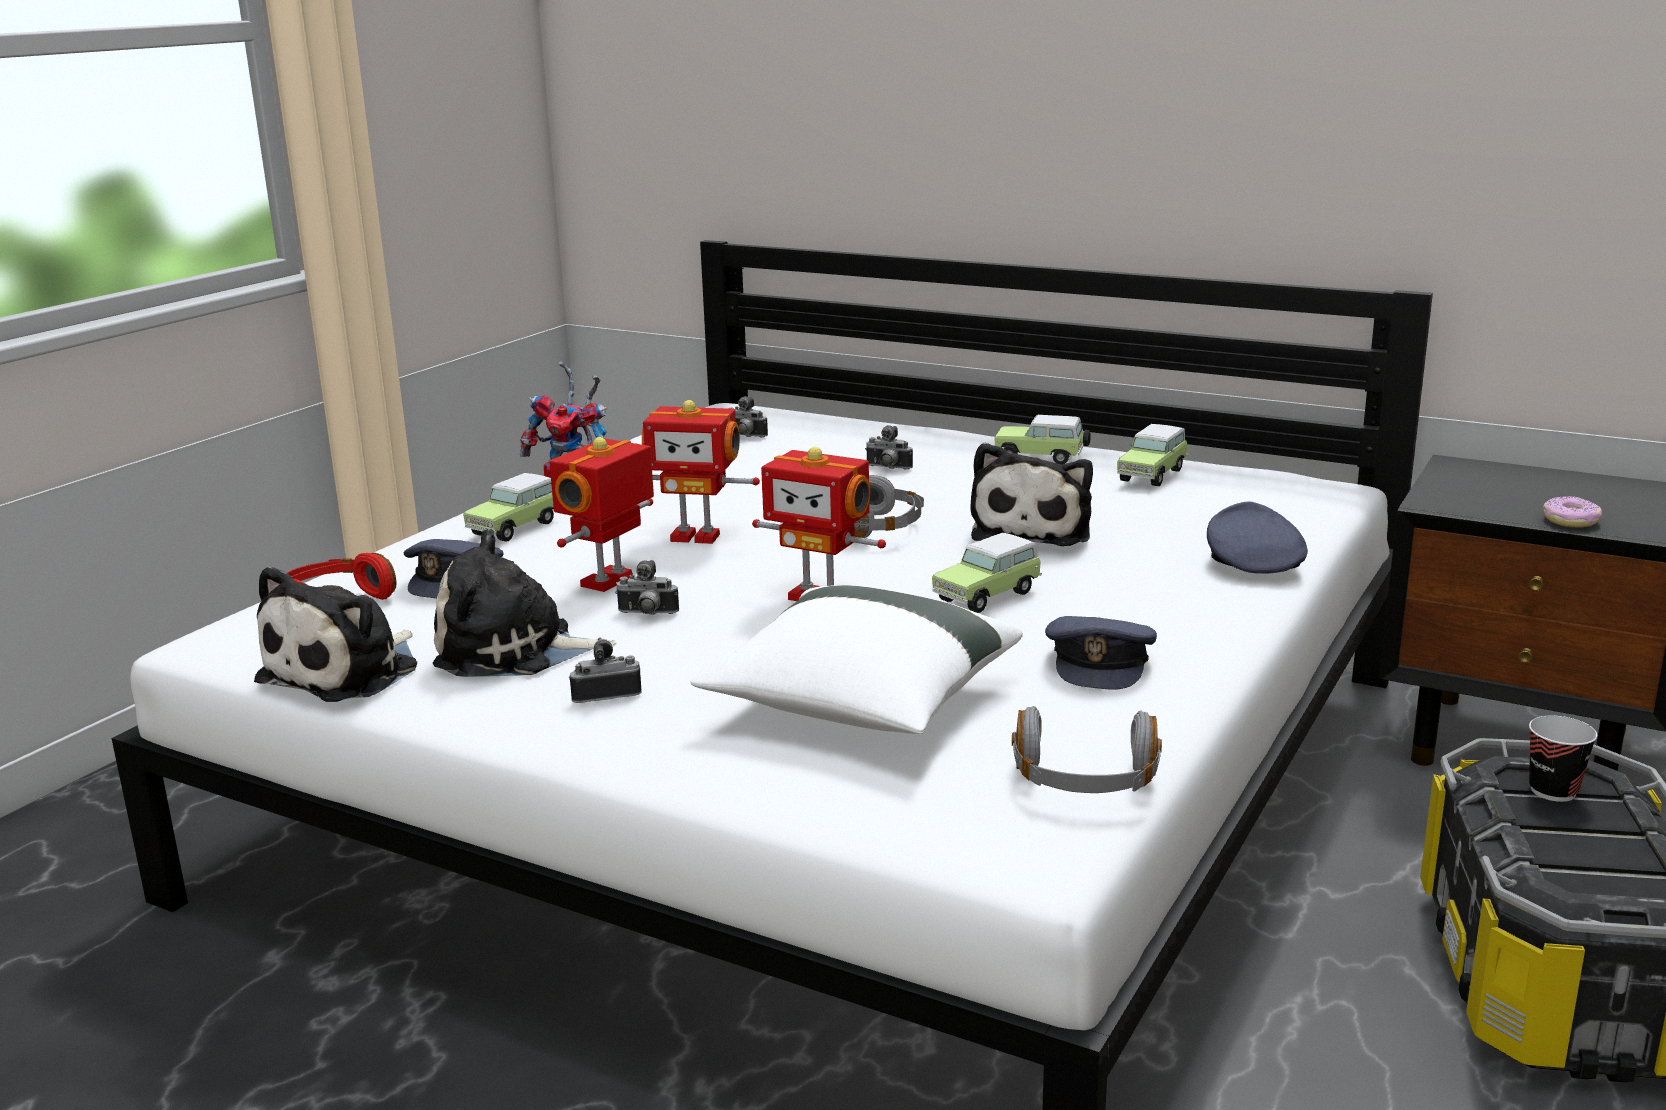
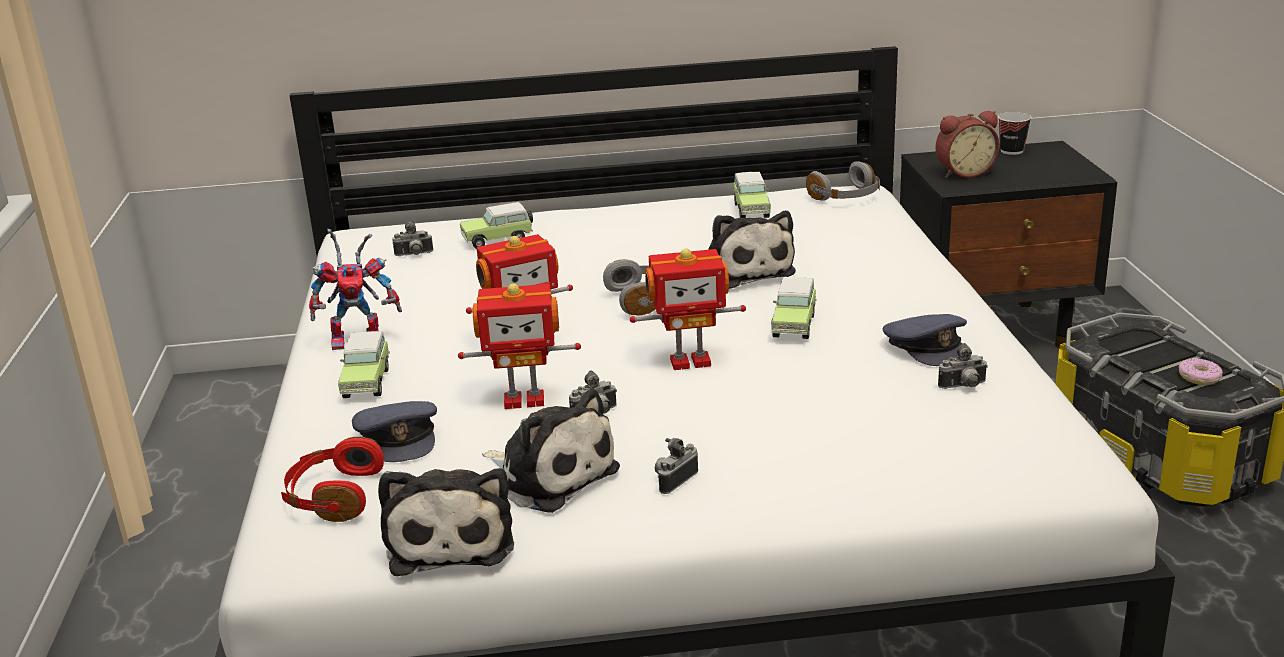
camera: 35 degrees left, 5 degrees up
(513, 651) = (549, 475): plush toy -> plush toy turned 105 degrees counterclockwise
(610, 582) = (524, 400): toy robot -> toy robot turned 90 degrees counterclockwise
(861, 705) = (843, 424): white pillow -> none
(887, 468) = (567, 252): camera -> camera (963, 387)
(1042, 458) = (659, 216): toy car -> toy car (500, 240)
(1085, 781) = (1039, 422): grey headphones -> grey headphones (846, 197)
(1252, 563) = (901, 255): grey cap -> none
(1481, 491) = (964, 172): none -> alarm clock
(1553, 791) = (1133, 346): cup -> cup (1012, 151)
(1570, 520) = (1034, 180): donut -> donut (1199, 377)

